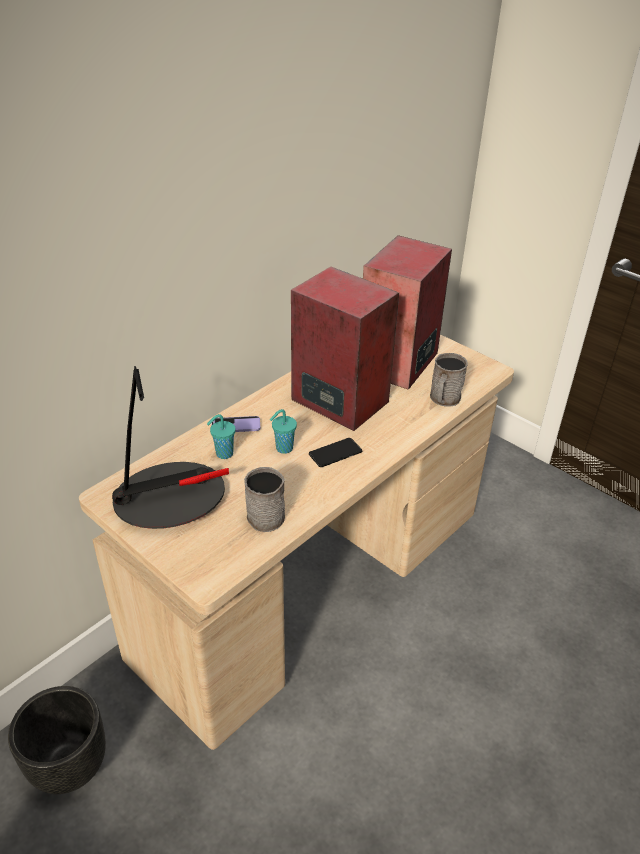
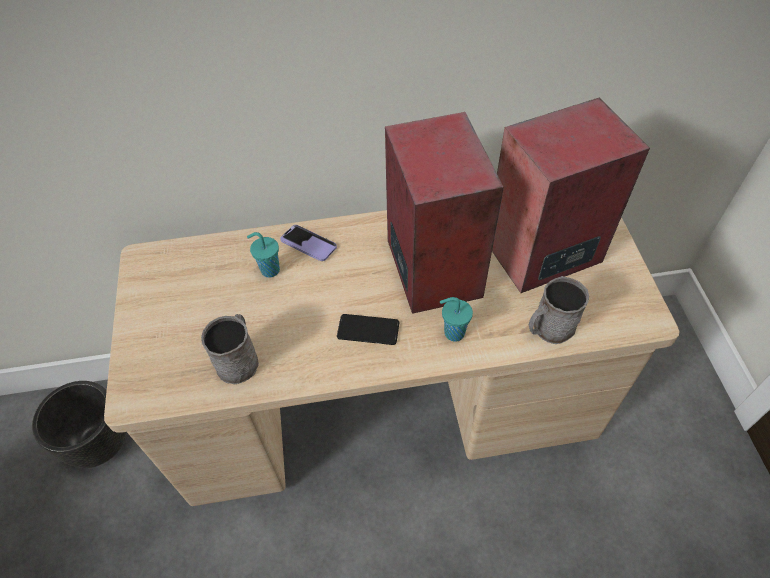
camera: 40 degrees right, 15 degrees up
(170, 498) = (184, 292): table lamp -> none
(283, 448) = (325, 295): turquoise cup -> turquoise cup (453, 333)

